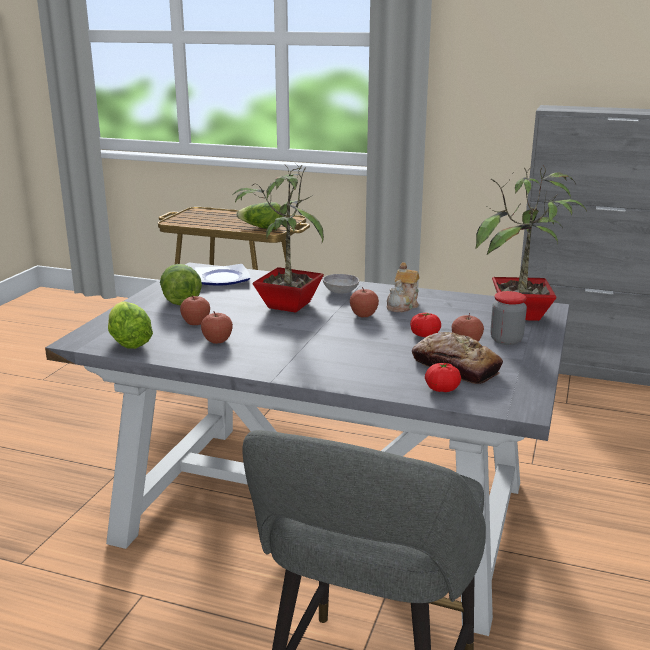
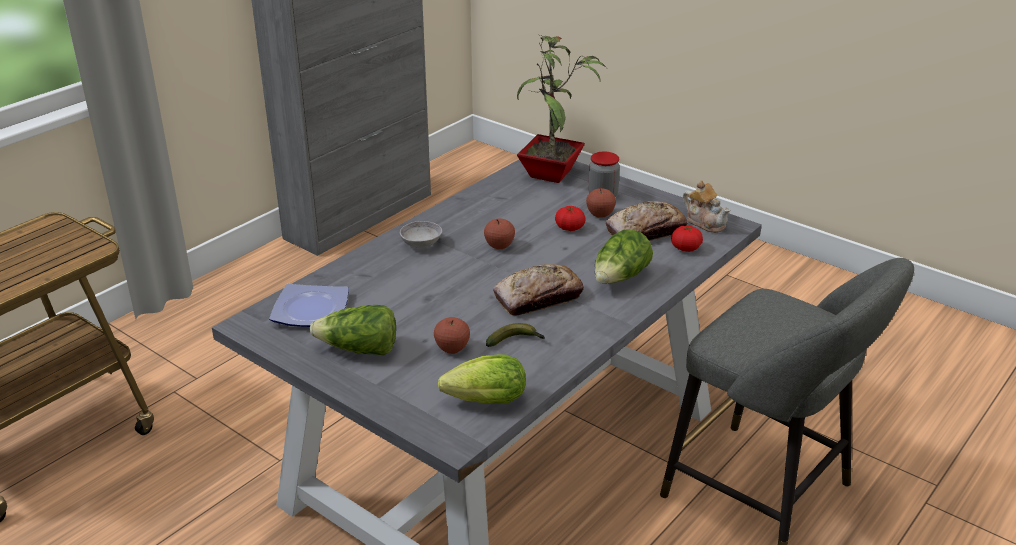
camera: 70 degrees left, 10 degrees up
(217, 341) = (515, 341): apple -> banana
(261, 228) = (67, 254): lettuce -> lettuce (620, 278)
(286, 305) = (438, 283): potted plant -> none
(289, 339) = (538, 298): none -> bread
(403, 305) = (488, 220): teapot -> teapot (705, 222)

